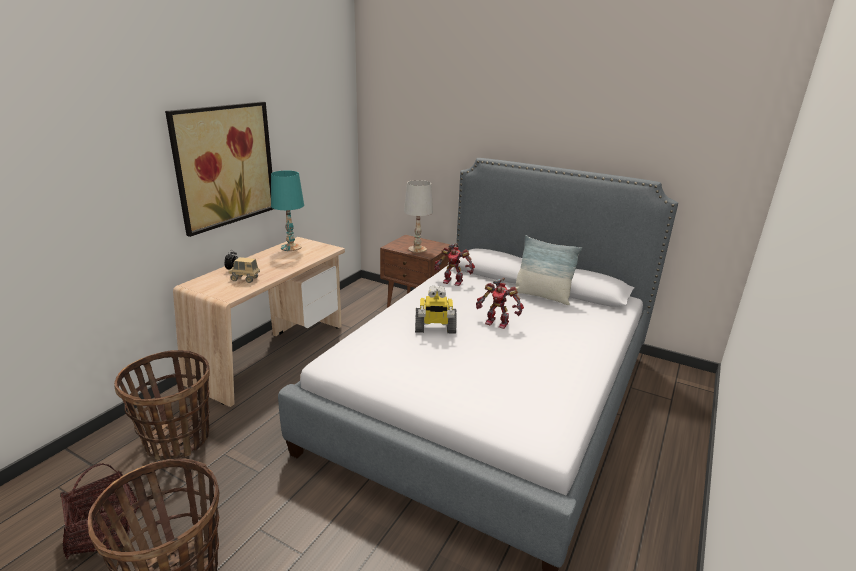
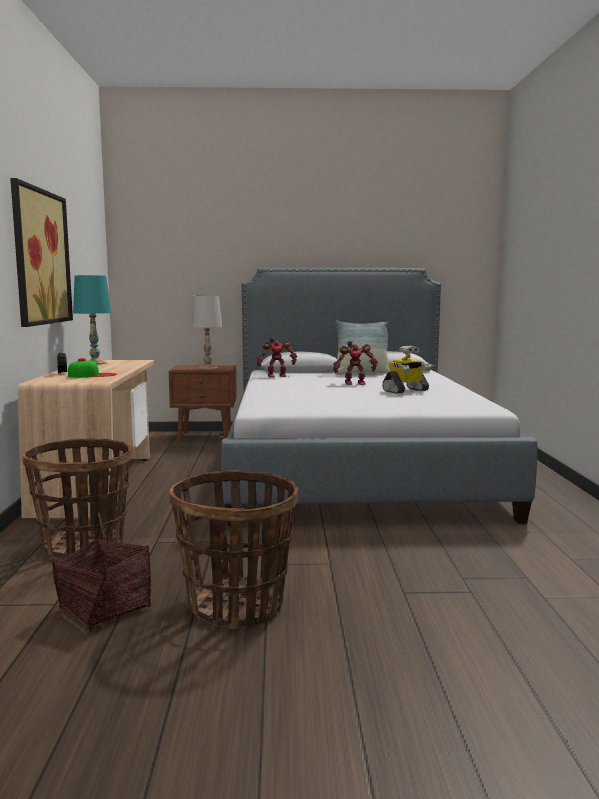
camera: 30 degrees left, 15 degrees down
(245, 279) = (92, 375): toy truck -> cap
(435, 328) = (313, 389): toy robot -> toy robot (405, 391)

